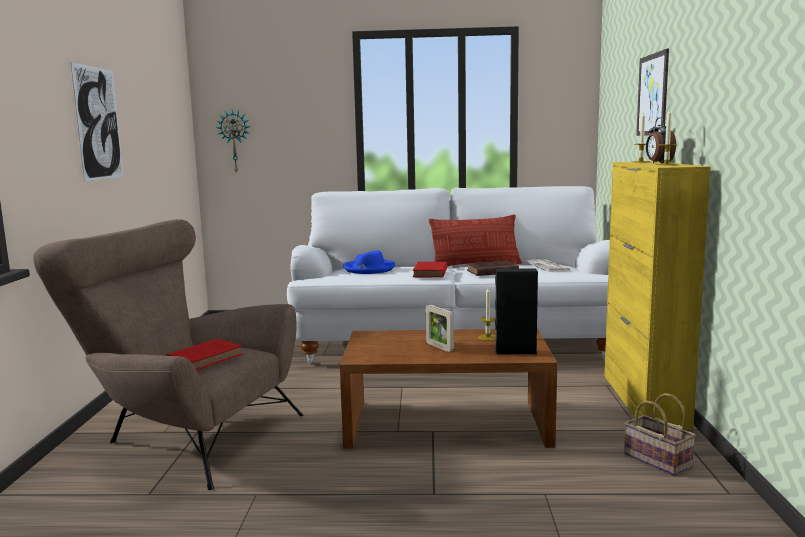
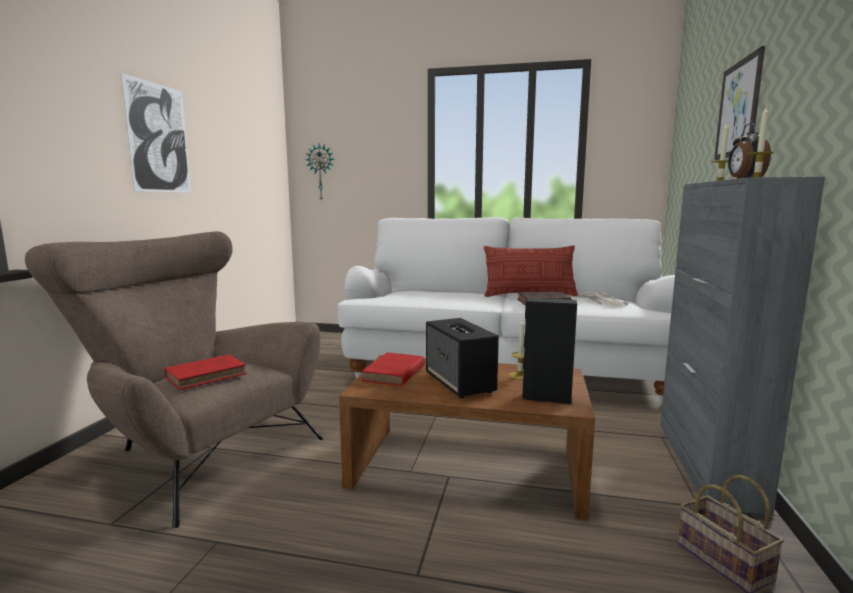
camera: 10 degrees right, 0 degrees up
(369, 269) = (421, 292): blue hat -> none
(430, 273) = (479, 300): red book -> red book (393, 374)
(439, 347) = (460, 383): picture frame -> speaker
(644, 400) = (707, 463): yellow cabinet -> grey cabinet

